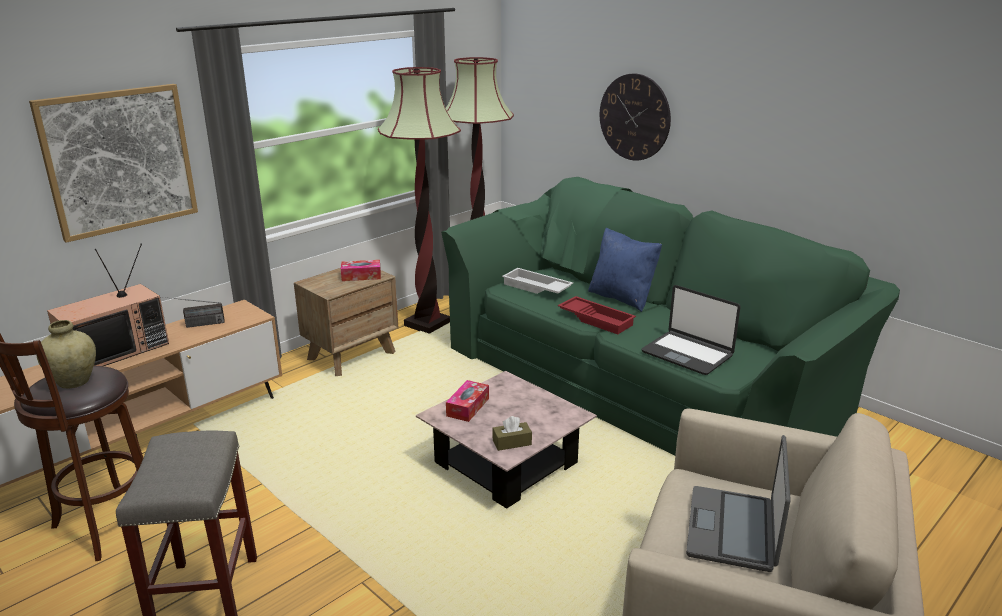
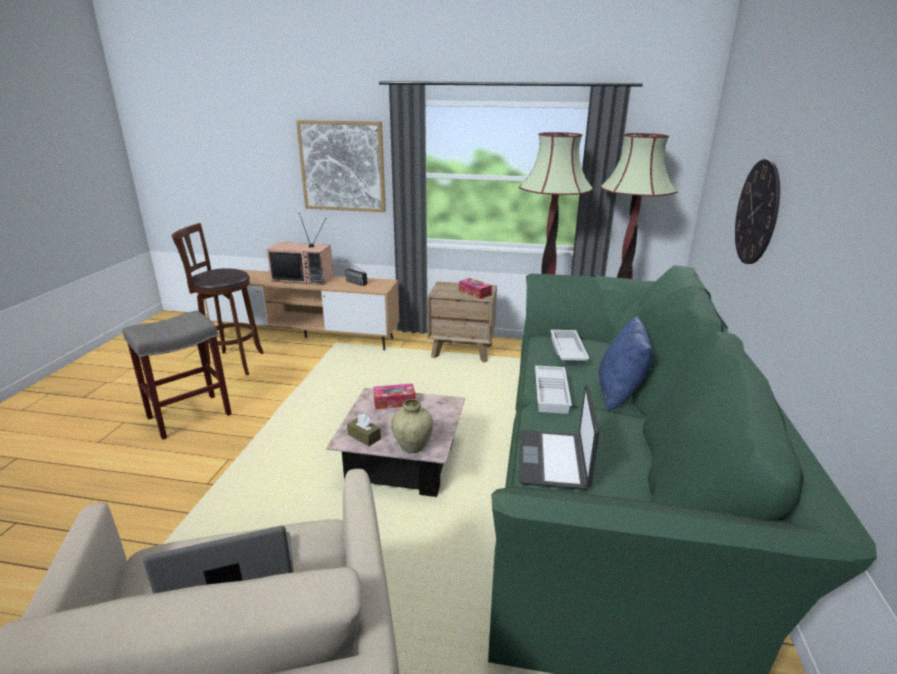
camera: 55 degrees right, 0 degrees up
(74, 382) = (219, 273): beige vase -> beige vase (412, 447)
(597, 319) = (552, 393): red tray -> white tray

